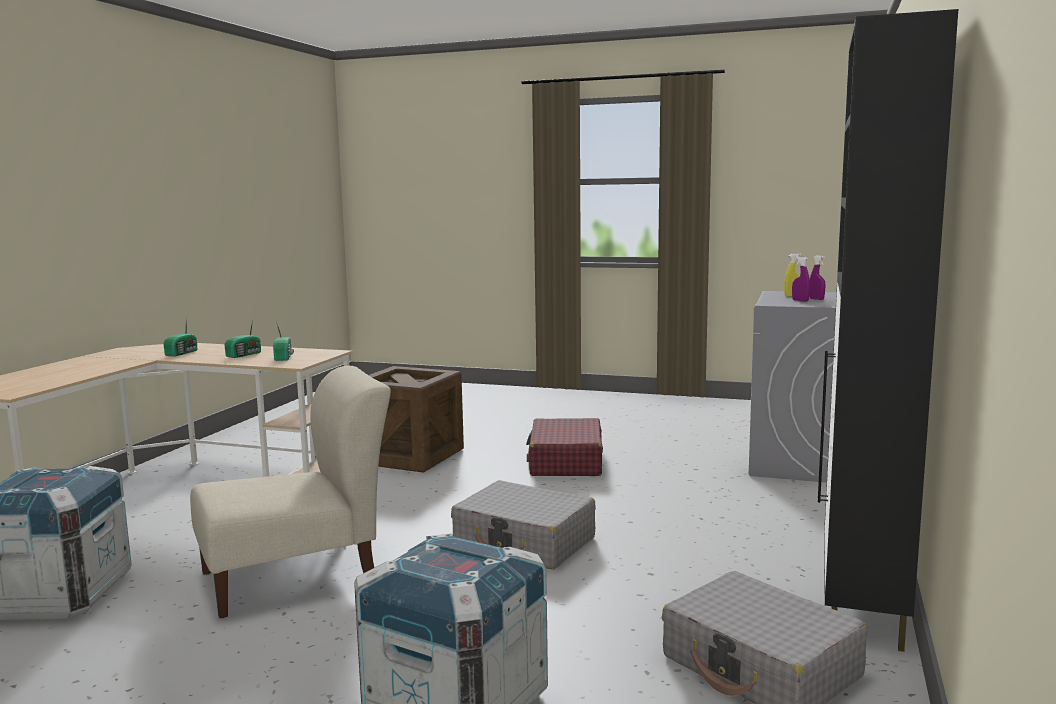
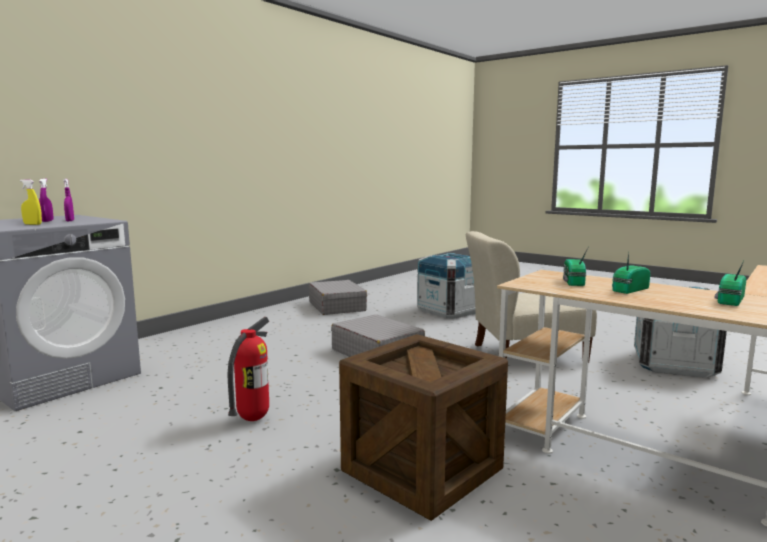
camera: 160 degrees left, 0 degrees up
(566, 462) = (252, 419): red suitcase -> fire extinguisher
(862, 609) = (268, 312): black cabinet -> none

